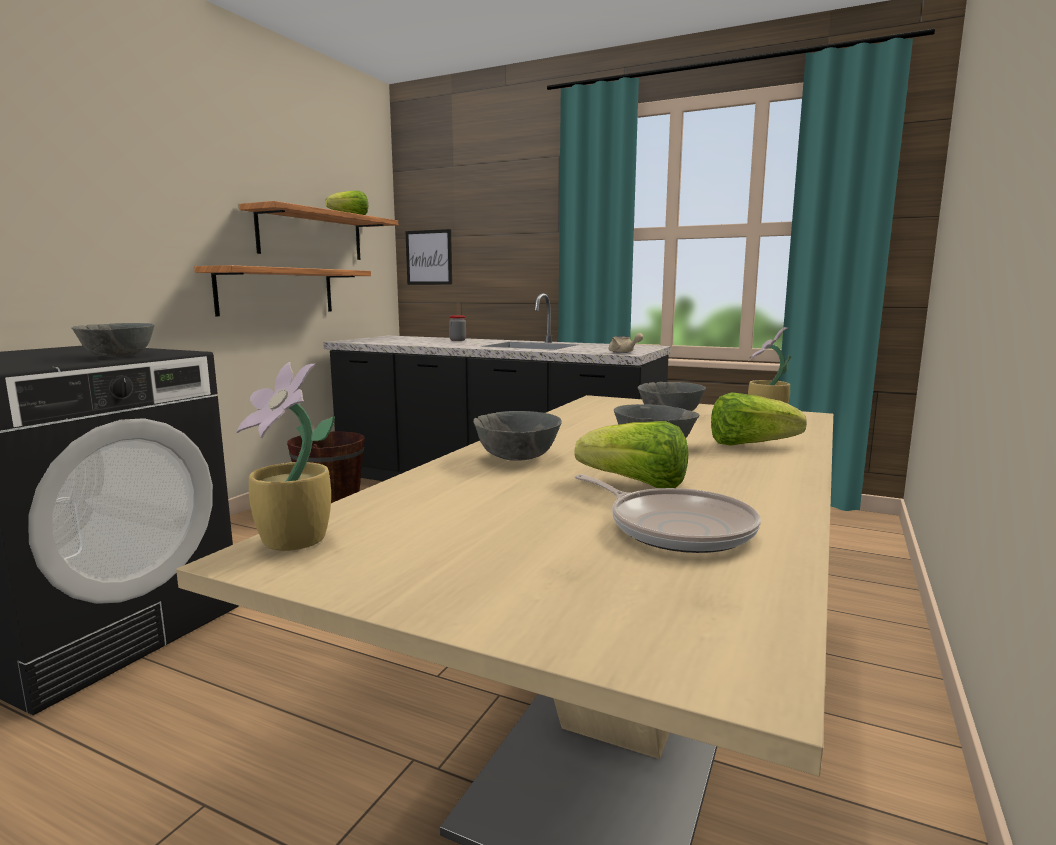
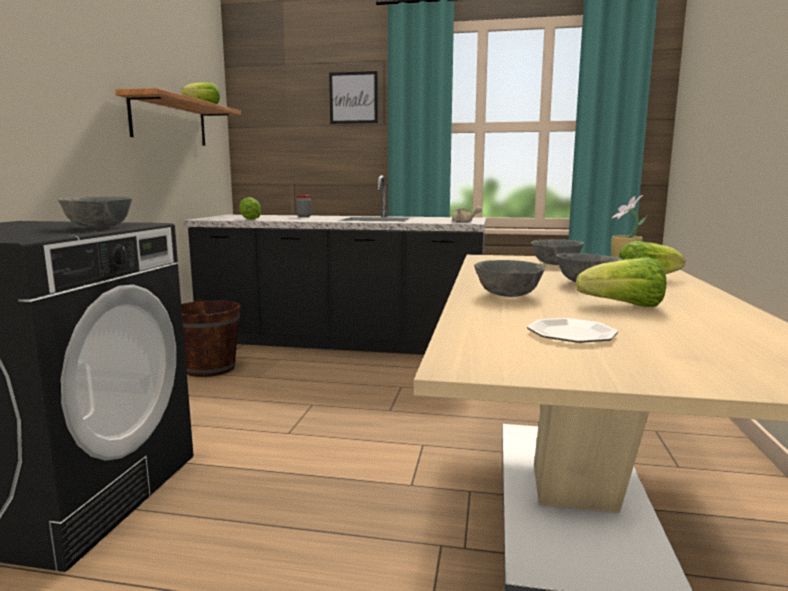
camera: 15 degrees left, 0 degrees up
(277, 291) = (146, 172): shelf -> none
(295, 542) = (467, 356): potted plant -> none
(393, 342) = (250, 219): none -> lettuce
(429, 257) = (262, 145): picture -> picture (353, 98)
(481, 522) = (571, 334): none -> plate
(675, 528) = (699, 327): frying pan -> none

